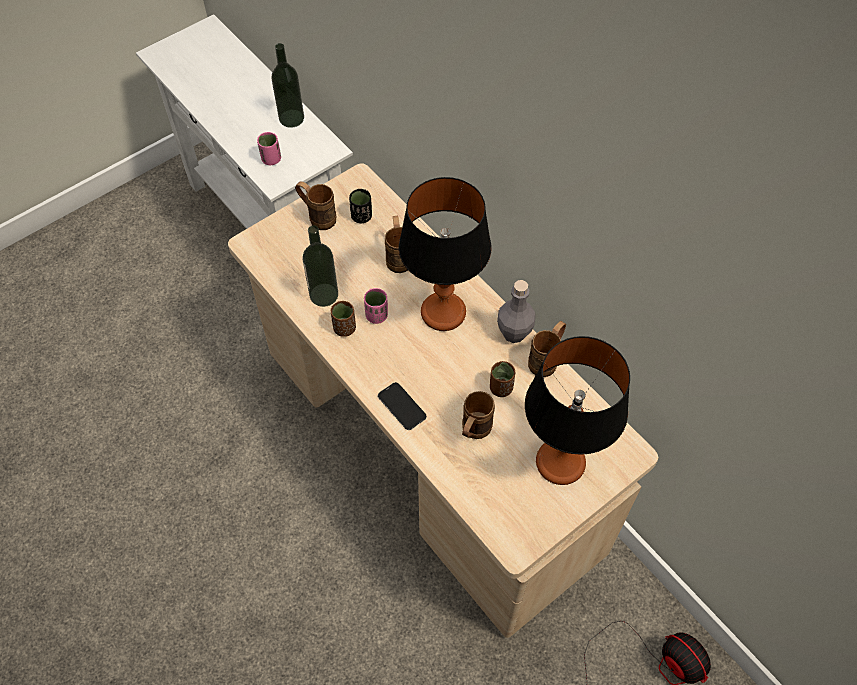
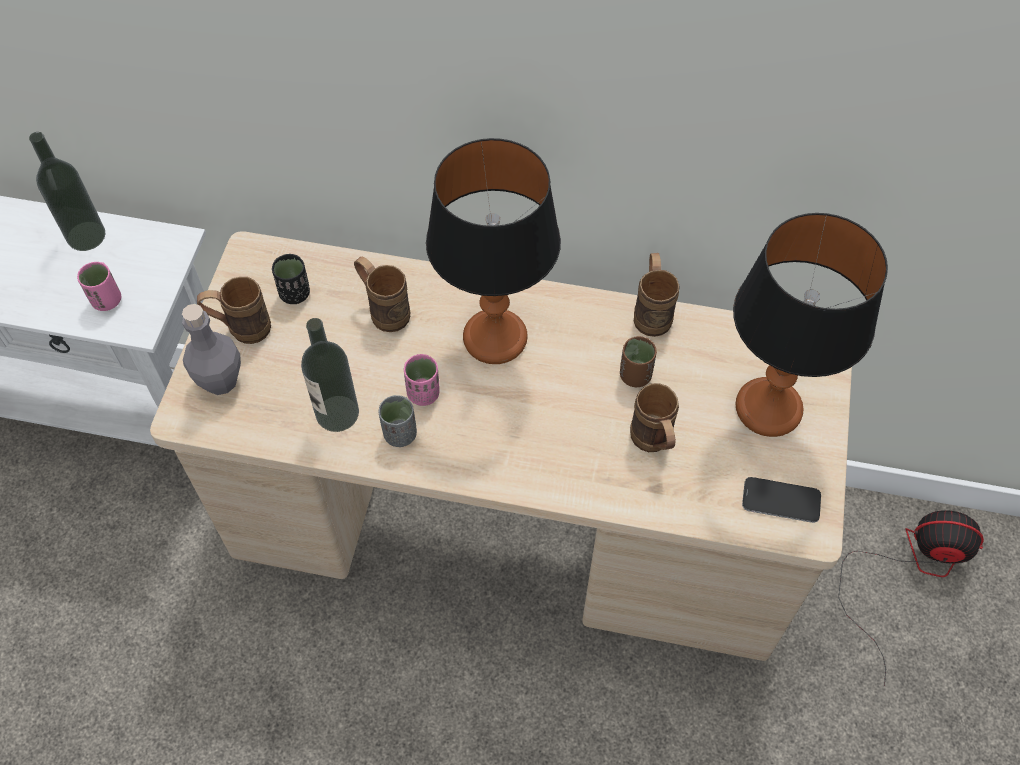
camera: 40 degrees left, 0 degrees up
(344, 328) = (400, 434): brown cup -> grey cup
(402, 406) = (551, 474): phone -> phone (781, 500)
(514, 333) = (591, 307): grey bottle -> grey bottle (220, 380)

